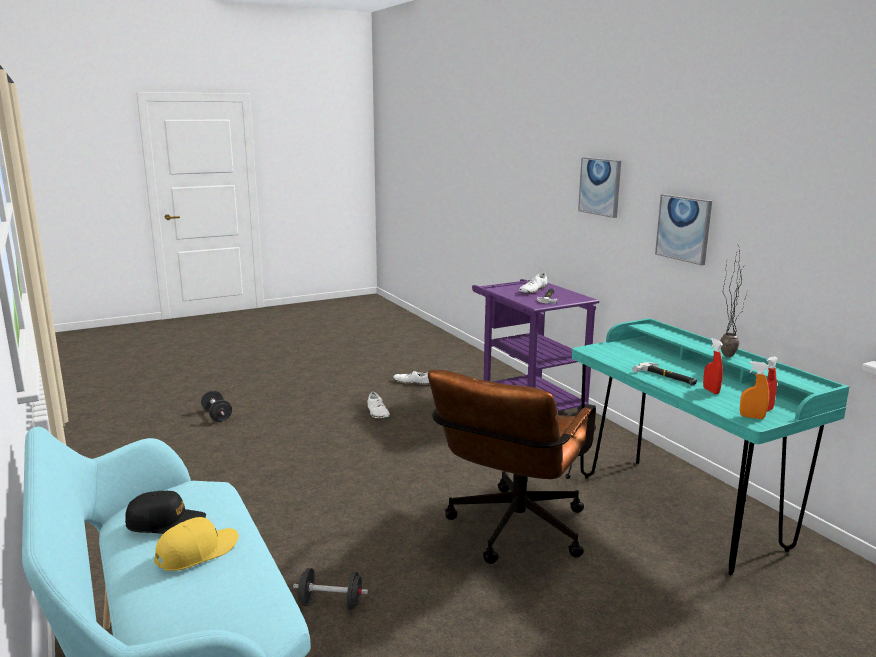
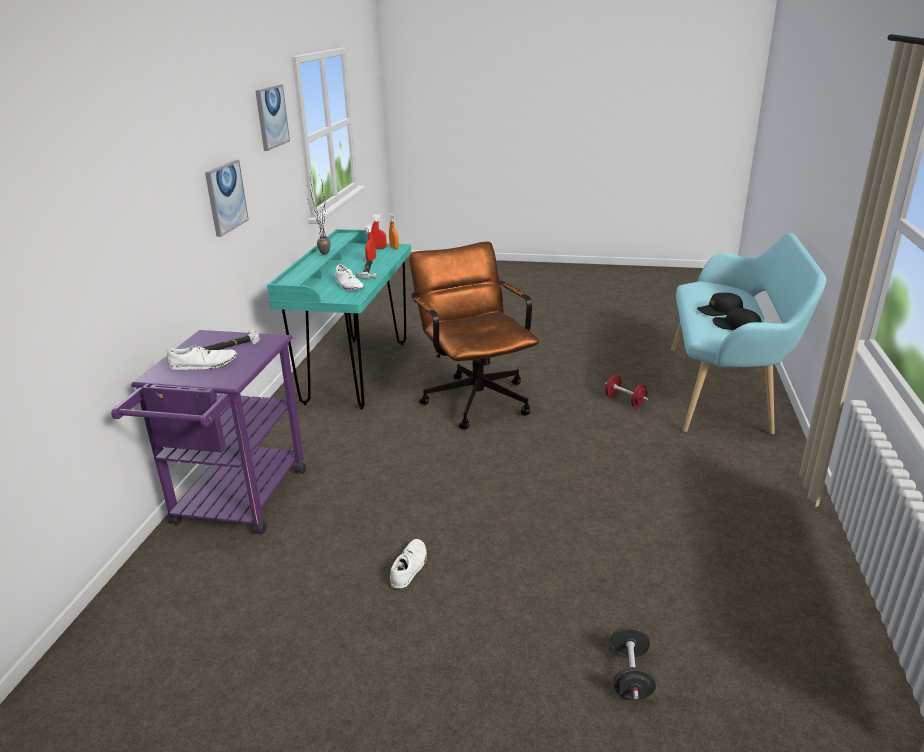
camera: 140 degrees left, 10 degrees up
(197, 551) = (719, 311): yellow cap -> black cap
(331, 603) = (625, 401): black dumbbell -> red dumbbell
(413, 382) = (280, 618): white shoe -> white shoe (349, 285)
(512, 533) = (474, 396): brown office chair -> brown office chair turned 90 degrees counterclockwise
(600, 186) = (146, 198): picture -> picture (271, 117)

